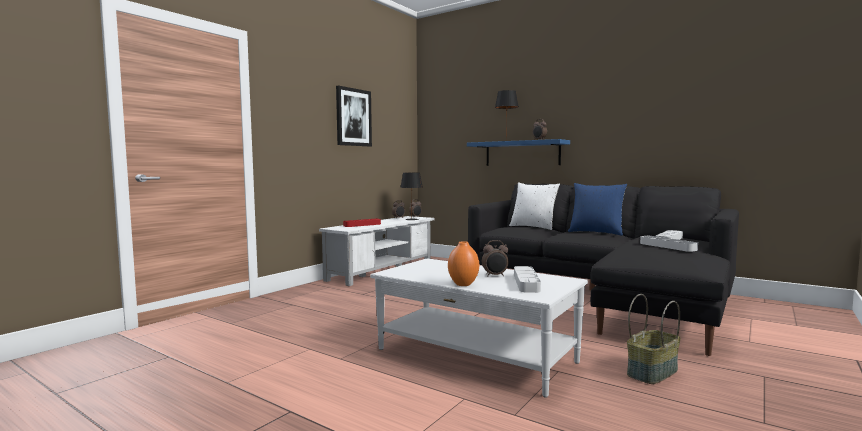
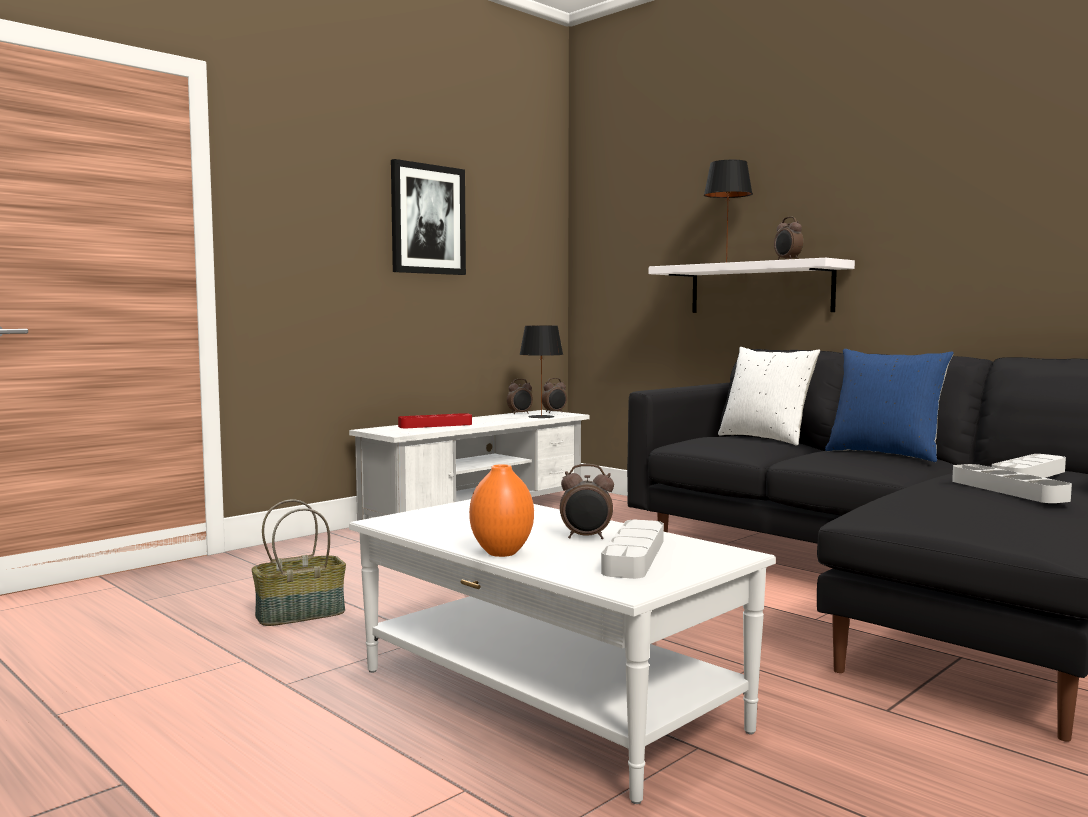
camera: 10 degrees right, 0 degrees up
(522, 153) = (760, 288): blue shelf -> white shelf
(651, 372) = (906, 768): basket -> basket (301, 613)

